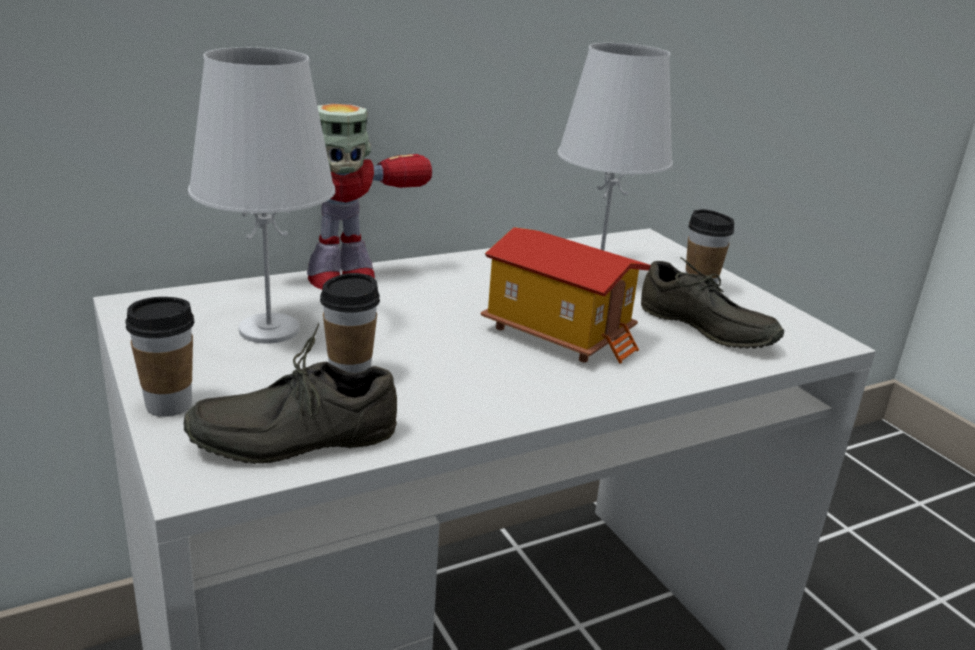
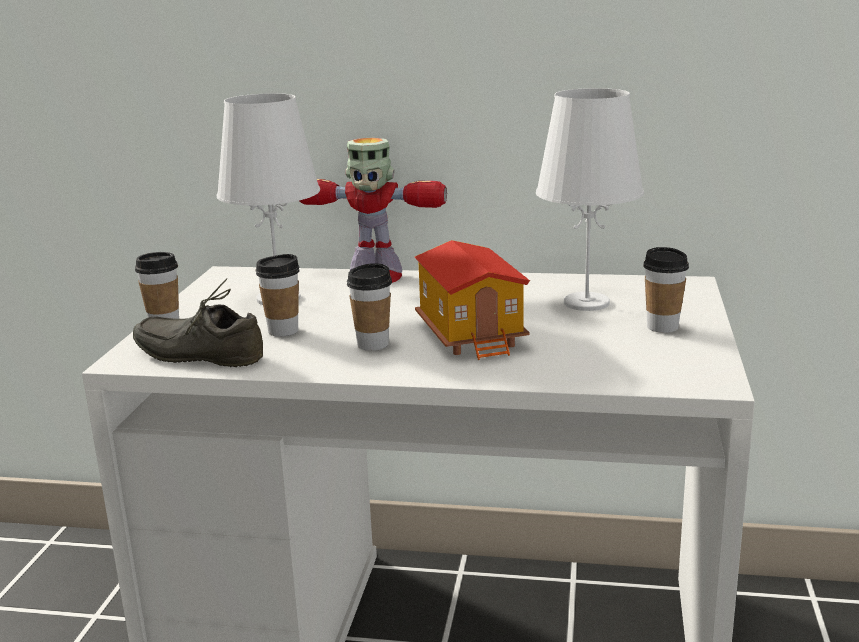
camera: 40 degrees right, 5 degrees down
(483, 369) = (373, 344): none -> cup
(703, 330) = (602, 354): grey shoe -> none

